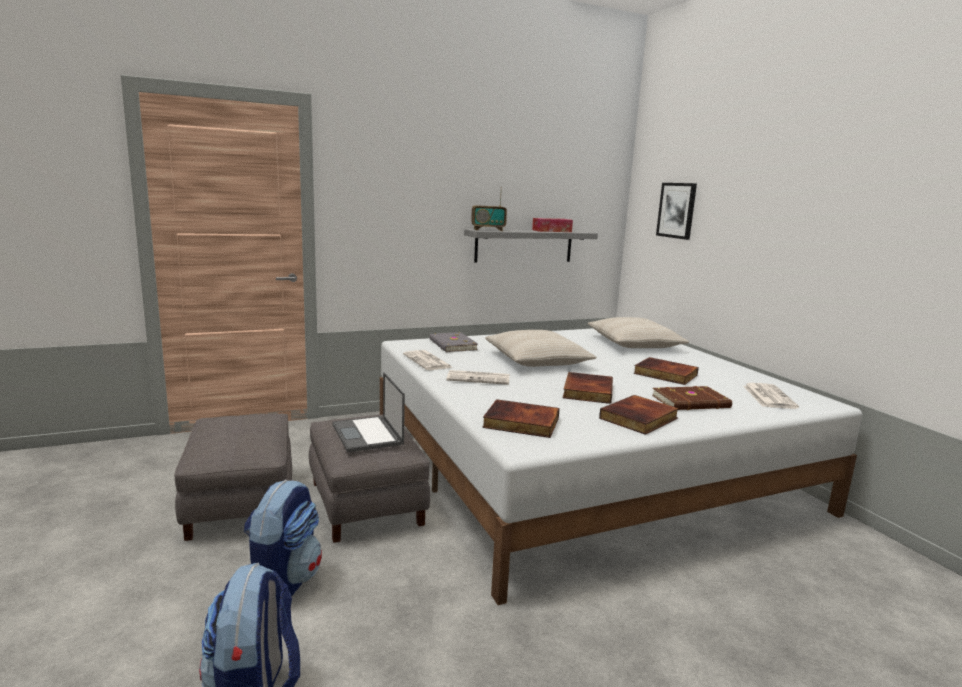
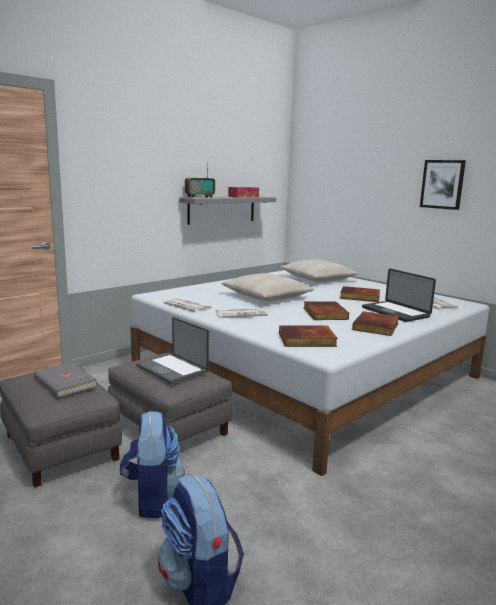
camera: 20 degrees left, 0 degrees up
(452, 345) = (192, 292): grey book -> grey book (64, 383)
(677, 210) = (333, 178): picture -> picture (442, 184)
(691, 402) = (395, 312): brown book -> laptop

